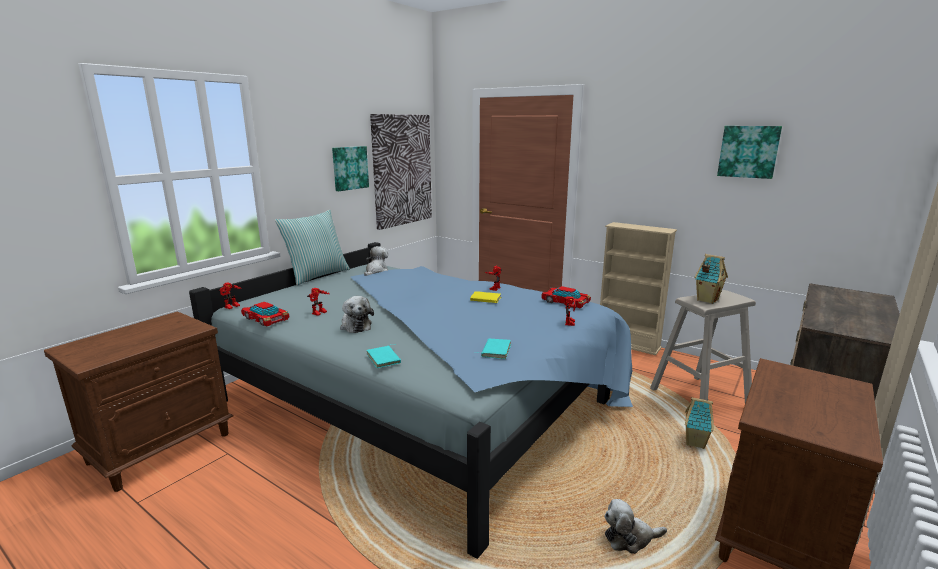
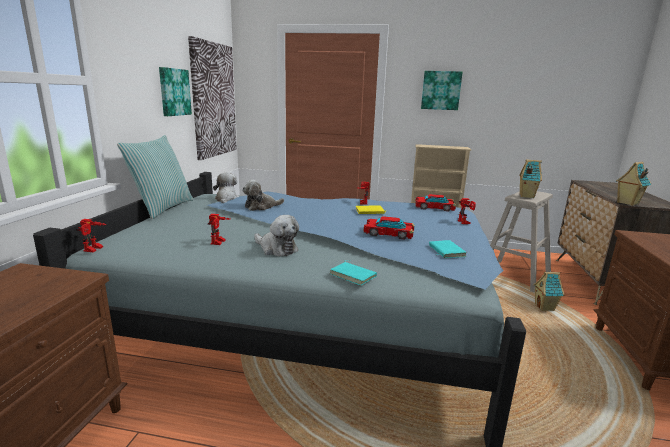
camera: 25 degrees left, 0 degrees up
(266, 318) = (158, 255): toy car -> toy car (389, 233)
(630, 538) = (581, 393): plush toy -> plush toy (261, 207)
(748, 151) = (523, 83): picture -> picture (441, 90)
(820, 325) = (627, 203): none -> toy house

